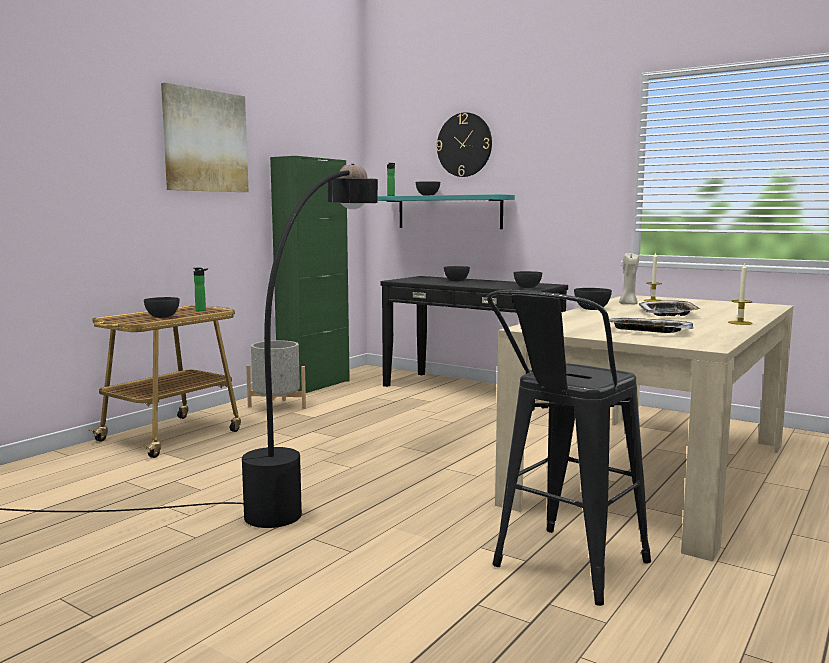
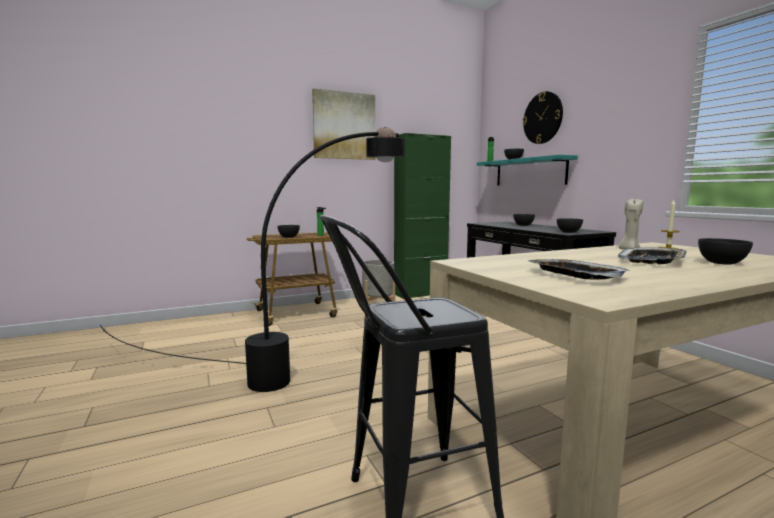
camera: 30 degrees right, 0 degrees up
(591, 309) = (575, 251): grey bowl -> grey bowl (721, 263)
(740, 323) = (724, 278): candle -> none

